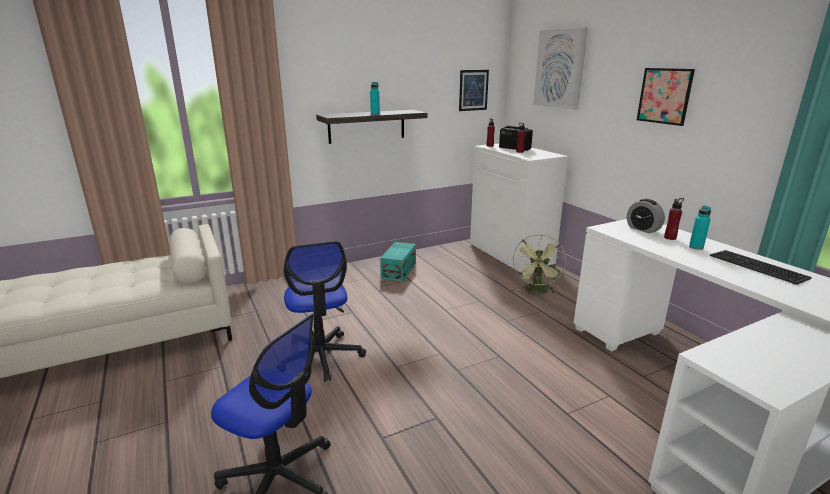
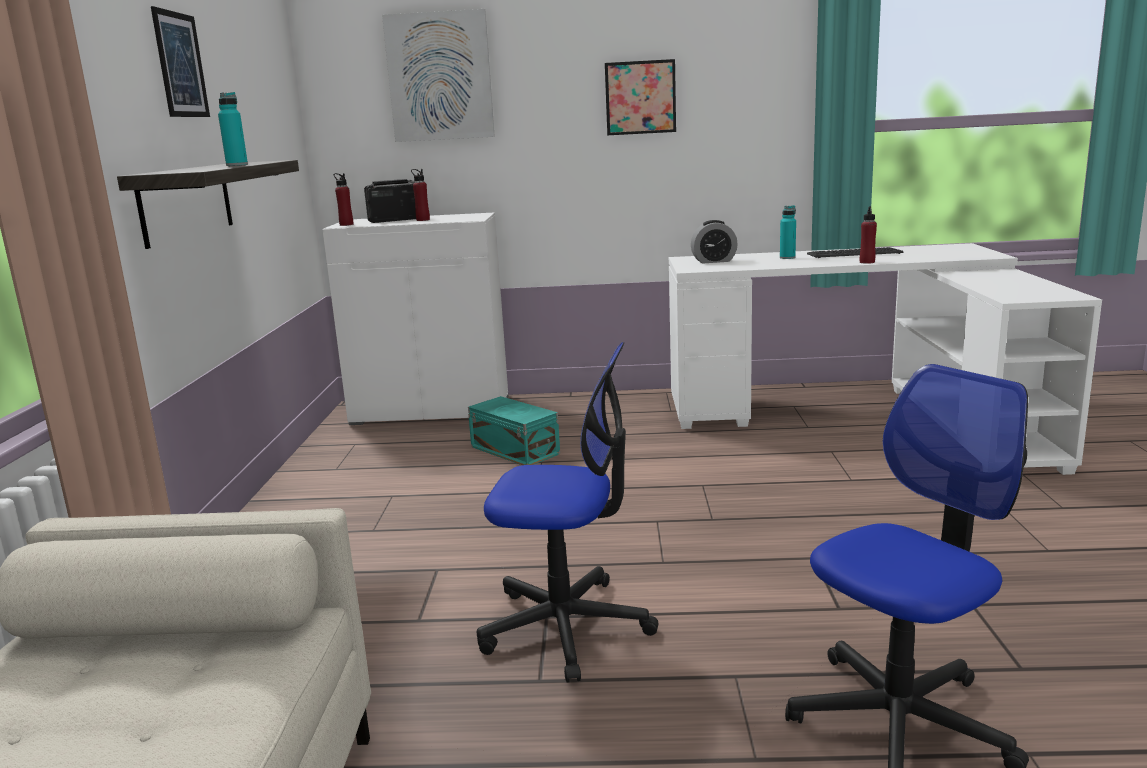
camera: 60 degrees left, 5 degrees down
(399, 271) = (343, 497): turquoise storage box -> turquoise storage box (515, 449)
(473, 90) = (280, 125): picture -> picture (180, 65)
(537, 292) = (565, 423): green fan -> none
(670, 238) = (751, 259): red bottle -> red bottle (867, 262)

